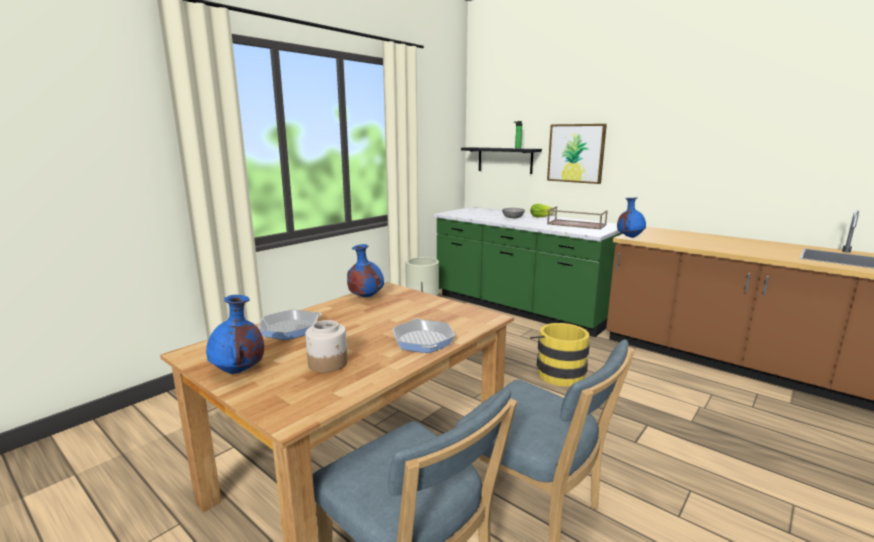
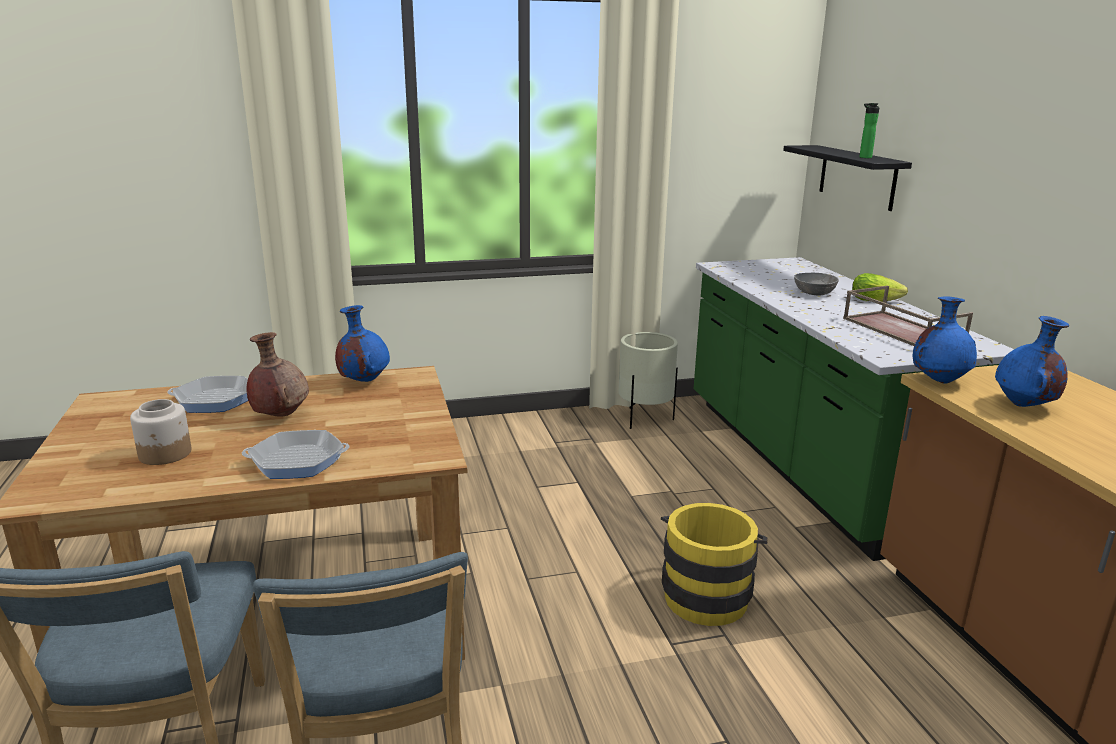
camera: 35 degrees right, 5 degrees up
(239, 371) = (91, 434): blue vase -> blue vase (1024, 406)
(356, 324) = (280, 416): none -> brown vase
(423, 341) = (297, 461): frying pan -> frying pan turned 60 degrees clockwise
(576, 153) = (963, 180): picture -> none

